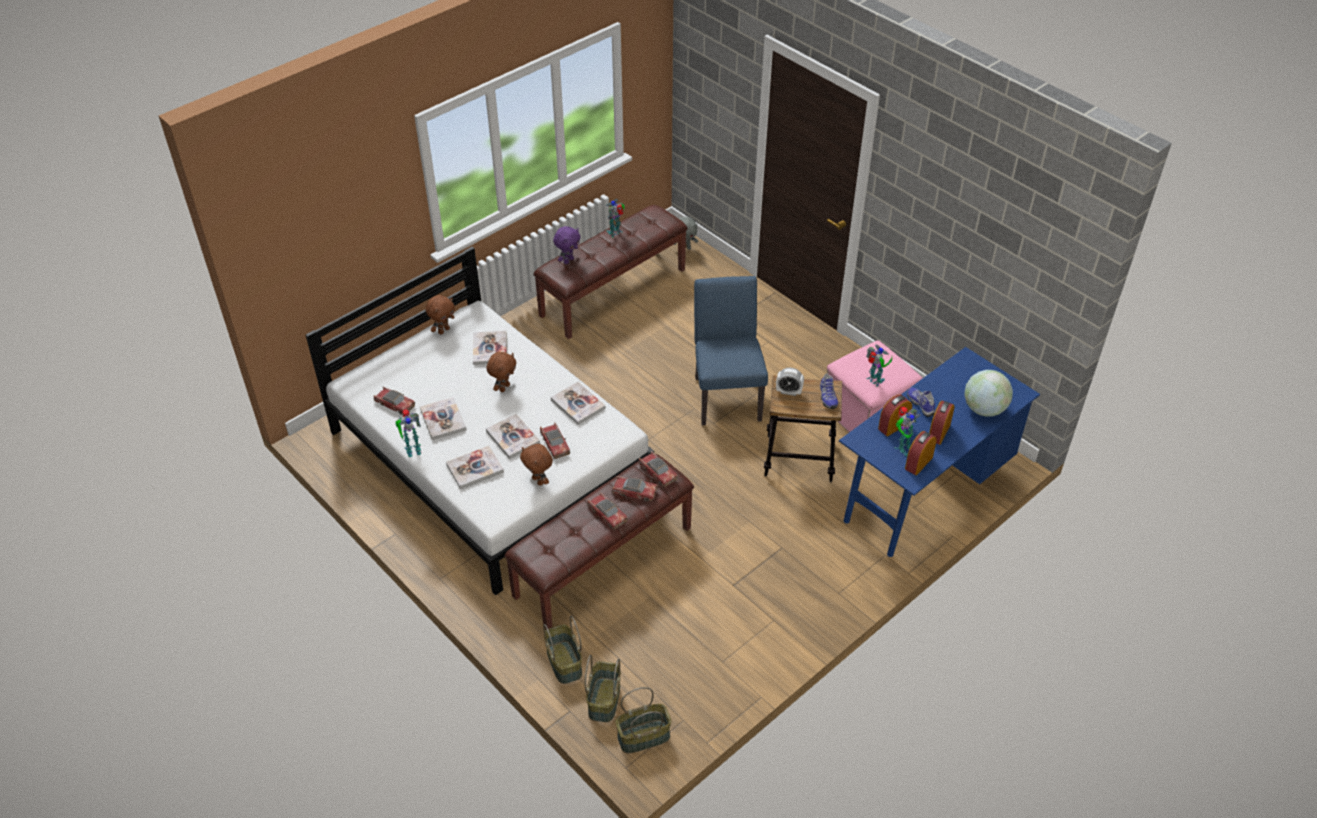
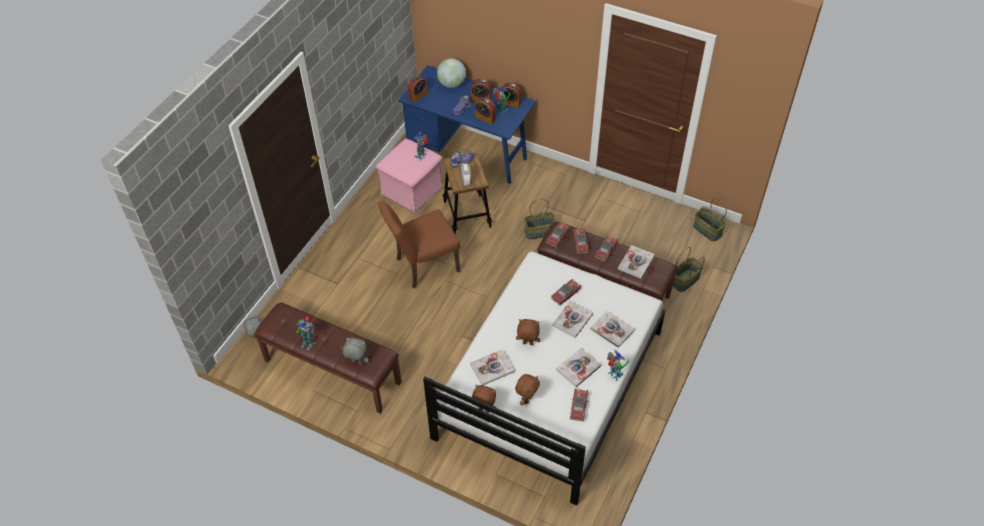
camera: 110 degrees left, 5 degrees up
(539, 481) = (602, 291): brown plush toy -> brown plush toy (526, 399)
(568, 260) = (357, 363): purple plush toy -> grey plush toy
(578, 404) = (522, 294): book -> book (636, 262)
(603, 699) = (697, 254): basket -> basket (539, 232)
(726, 394) = (423, 266): blue chair -> brown chair
(967, 368) = (418, 96): none -> alarm clock

